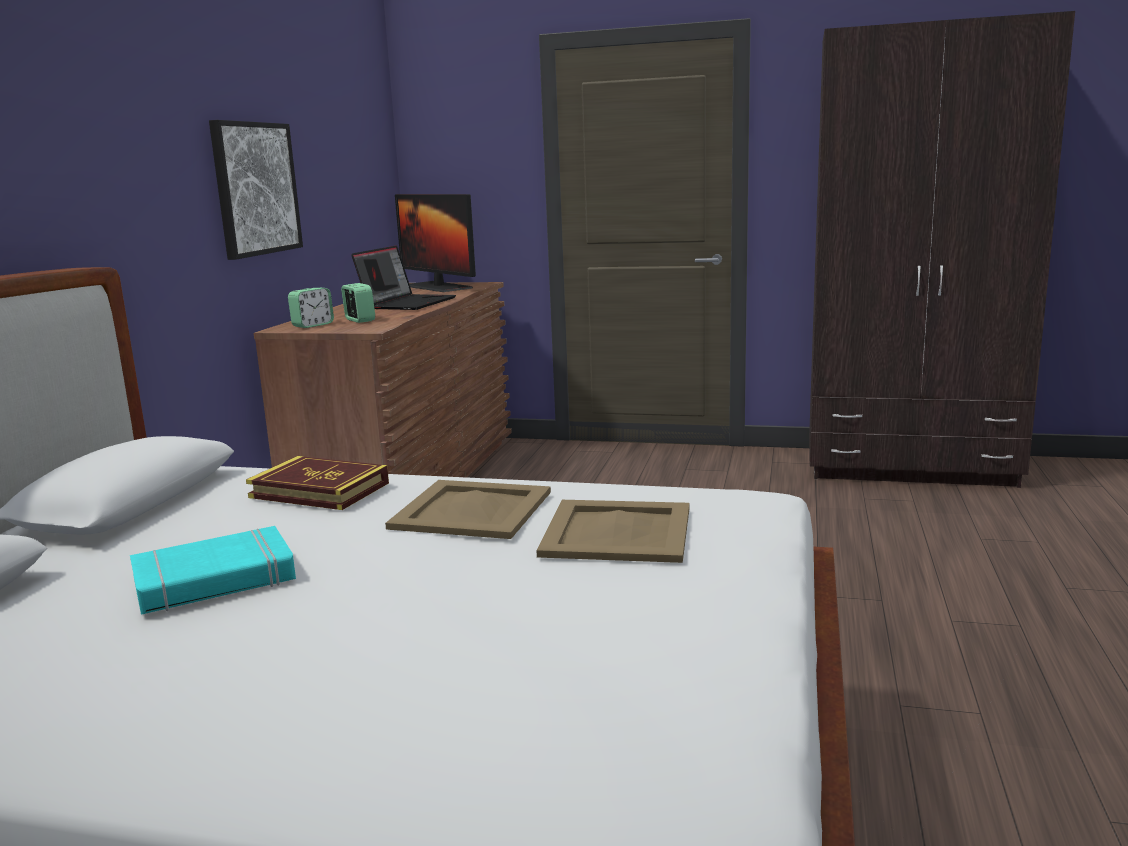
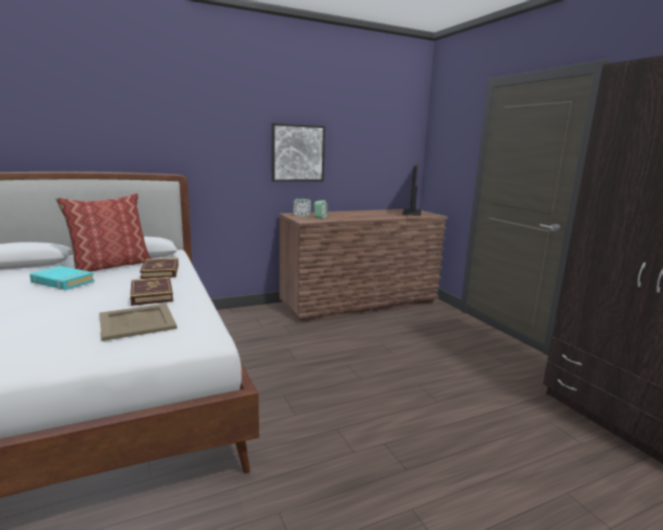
camera: 50 degrees right, 0 degrees up
(165, 530) = (111, 266): none -> pillow
(407, 303) = (366, 215): laptop -> none
(471, 509) = (152, 294): beige tray -> book

